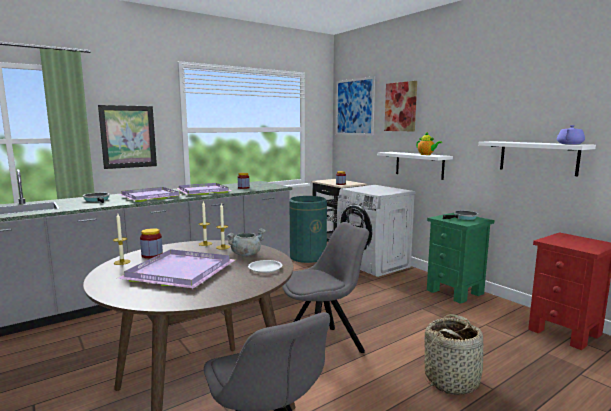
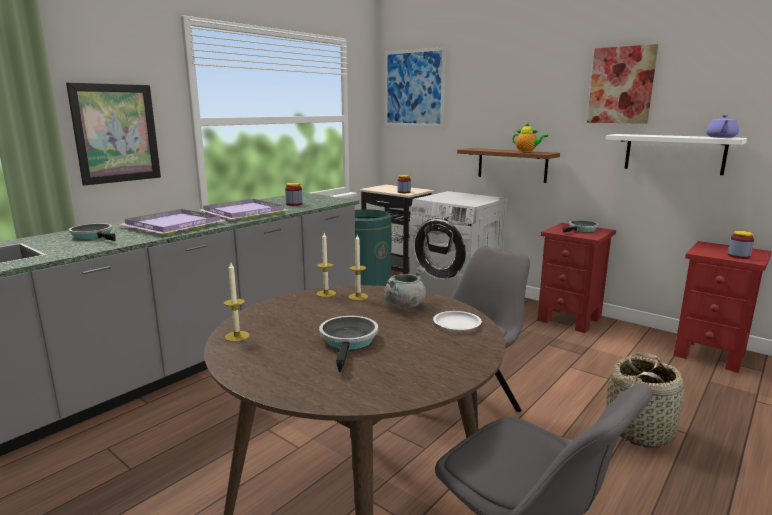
camera: 15 degrees left, 5 degrees up
(152, 255) = (269, 319): jar -> jar (738, 256)
(182, 271) = (349, 342): purple tray -> frying pan
(400, 107) = (485, 89): picture -> picture (621, 85)
(419, 165) = (512, 165): white shelf -> brown shelf
(455, 292) = (569, 319): green nightstand -> red nightstand

